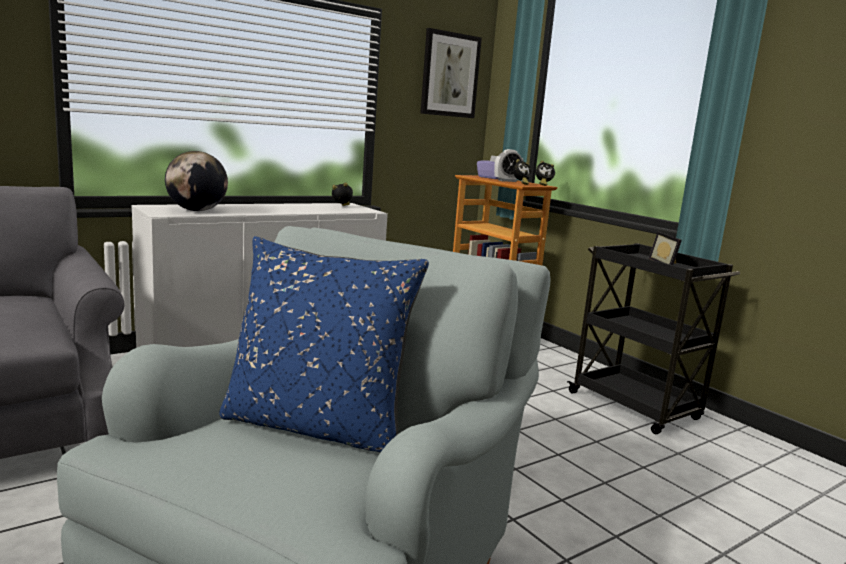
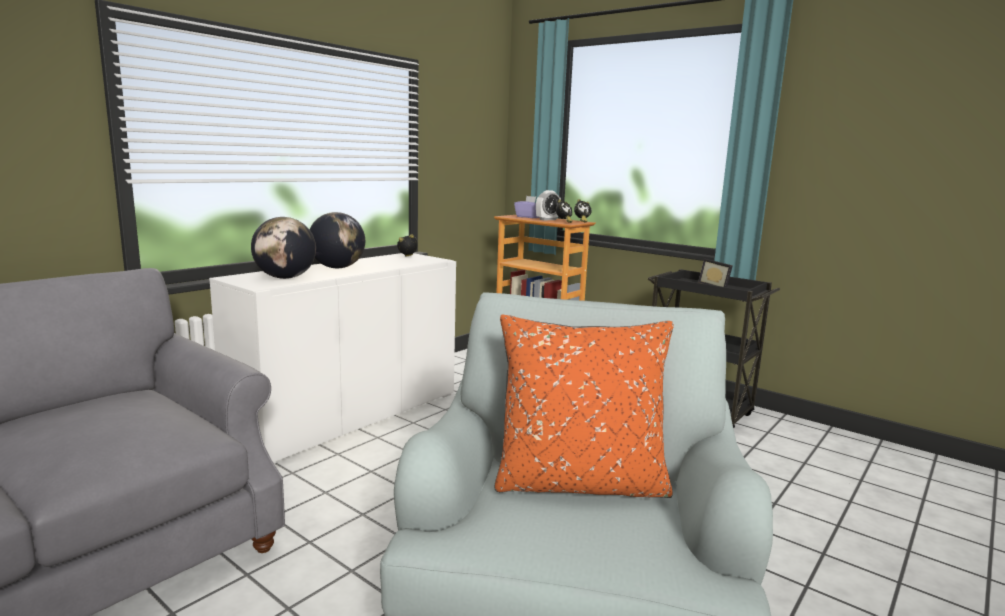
camera: 15 degrees left, 0 degrees up
(259, 208) = (337, 267): none -> globe
(316, 426) = (580, 483): blue pillow -> orange pillow
(449, 75) = (476, 120): picture -> none

